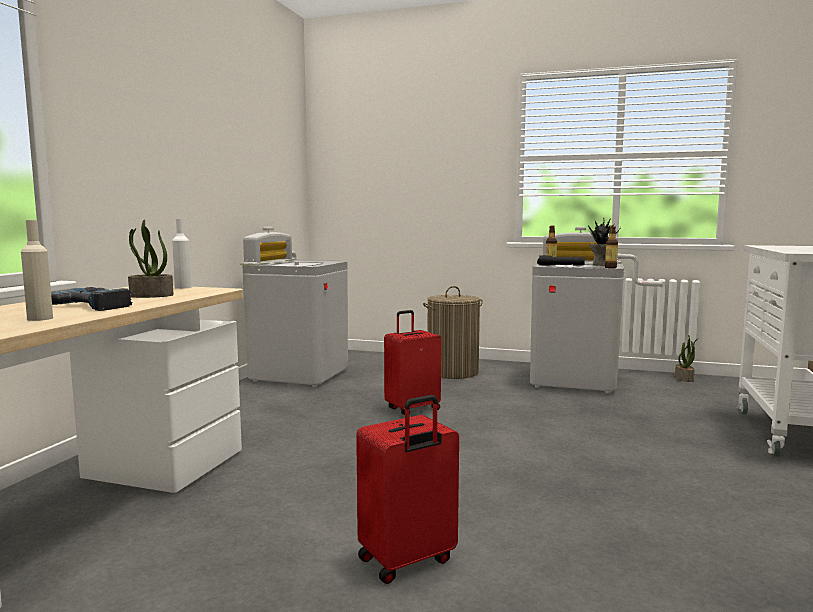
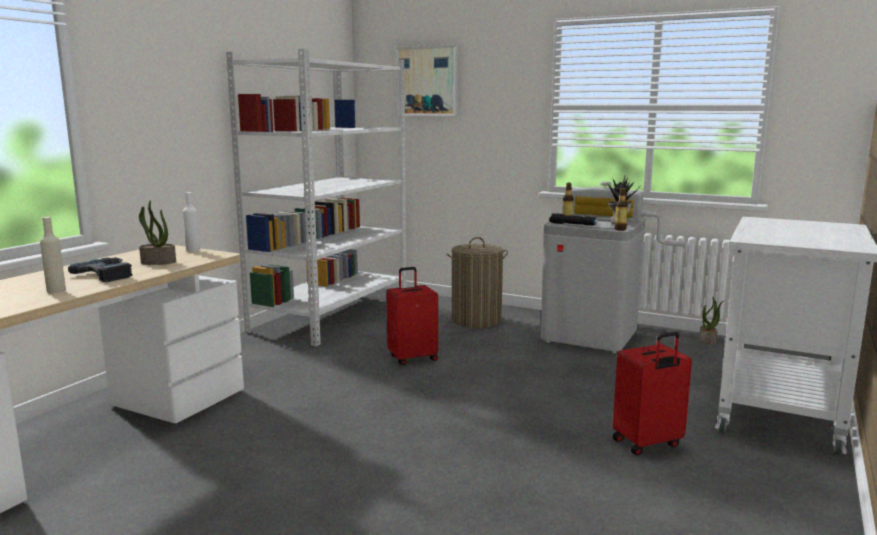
camera: 10 degrees right, 5 degrees up
(299, 375) = (331, 315): grey washing machine -> white bookcase
(387, 137) = (427, 81): none -> picture
(407, 561) = (324, 495): red suitcase -> red suitcase (648, 443)

